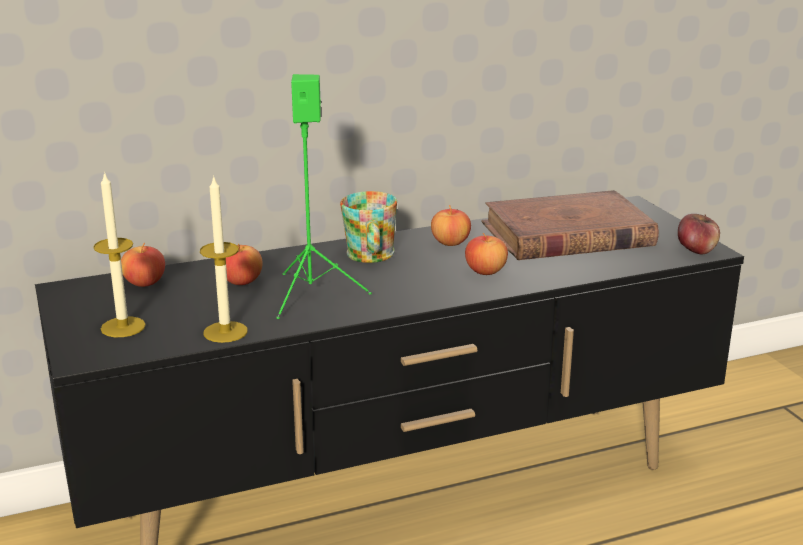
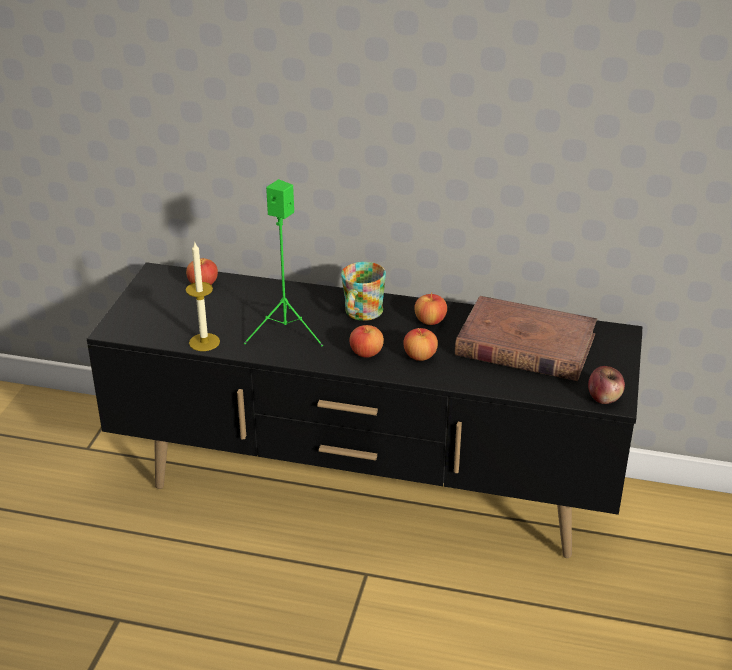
camera: 35 degrees right, 10 degrees up
(123, 327) = (155, 315): candle -> none
(241, 281) = (258, 304): apple -> apple (366, 353)

